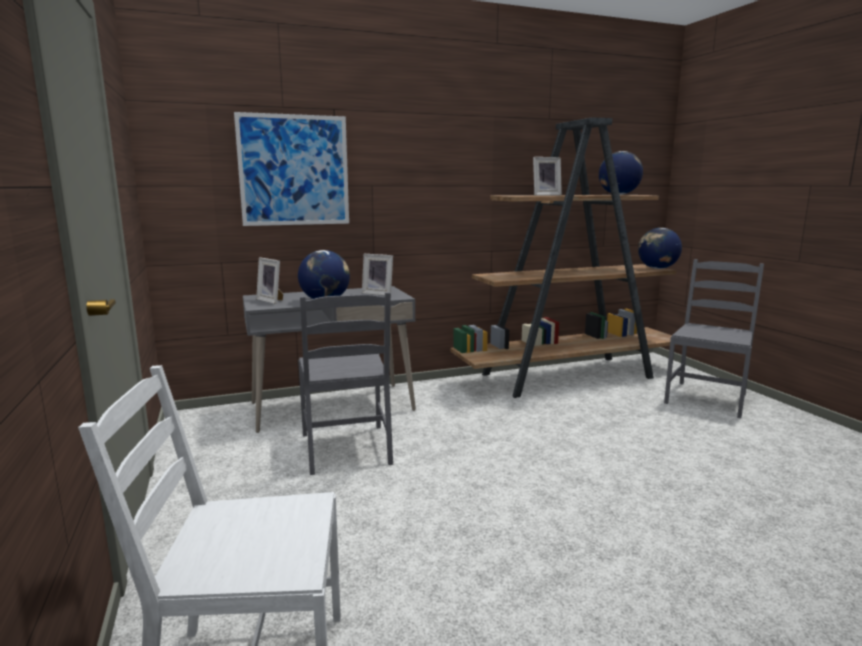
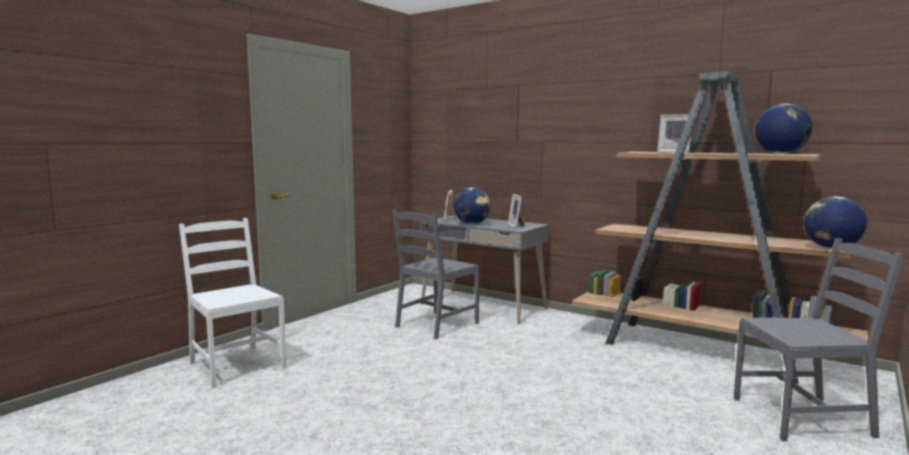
camera: 55 degrees right, 5 degrees down
(294, 170) = (489, 131): picture -> none

